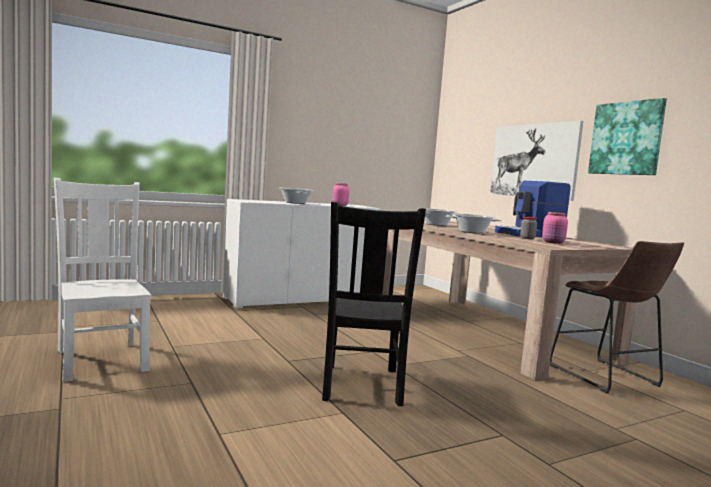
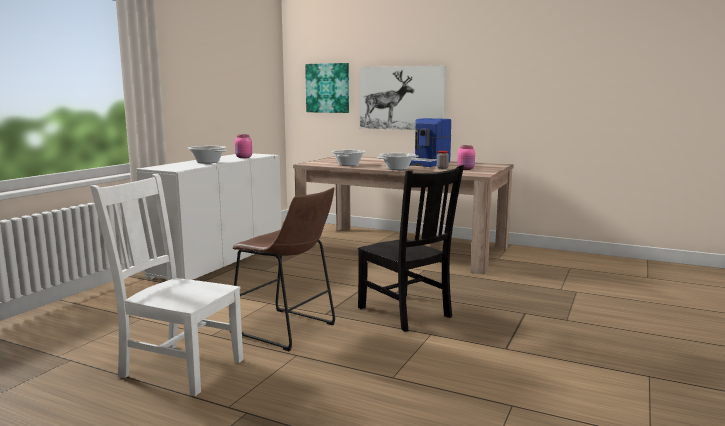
camera: 35 degrees left, 5 degrees up
(607, 378) = (512, 260): brown stool -> brown stool (287, 330)
(626, 138) = (484, 81): picture -> picture (327, 88)

